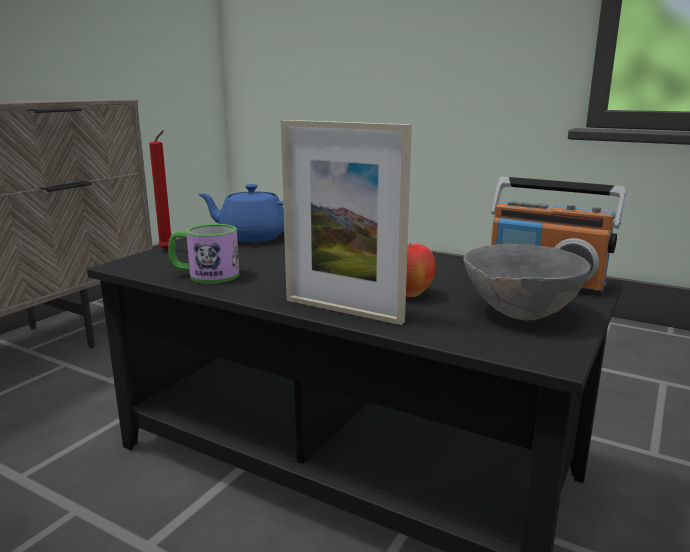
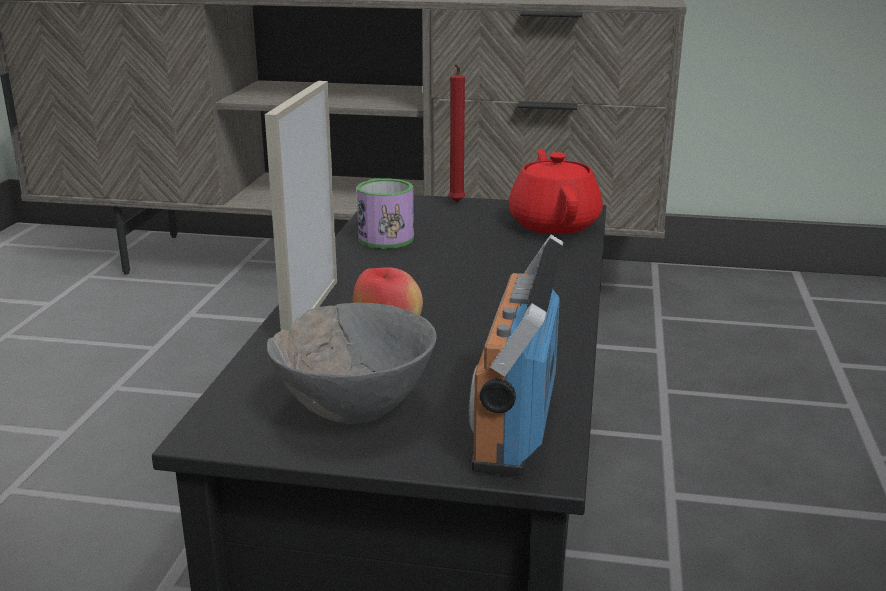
camera: 70 degrees right, 5 degrees up
(252, 237) = (554, 224): blue teapot -> red teapot

